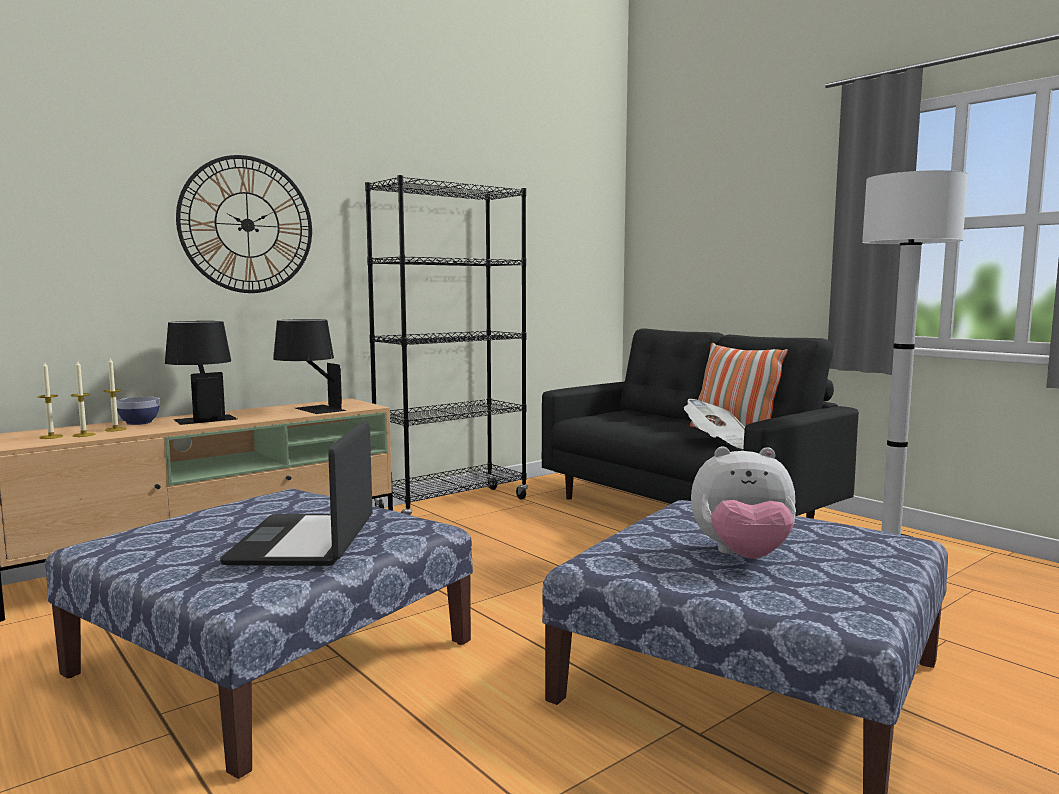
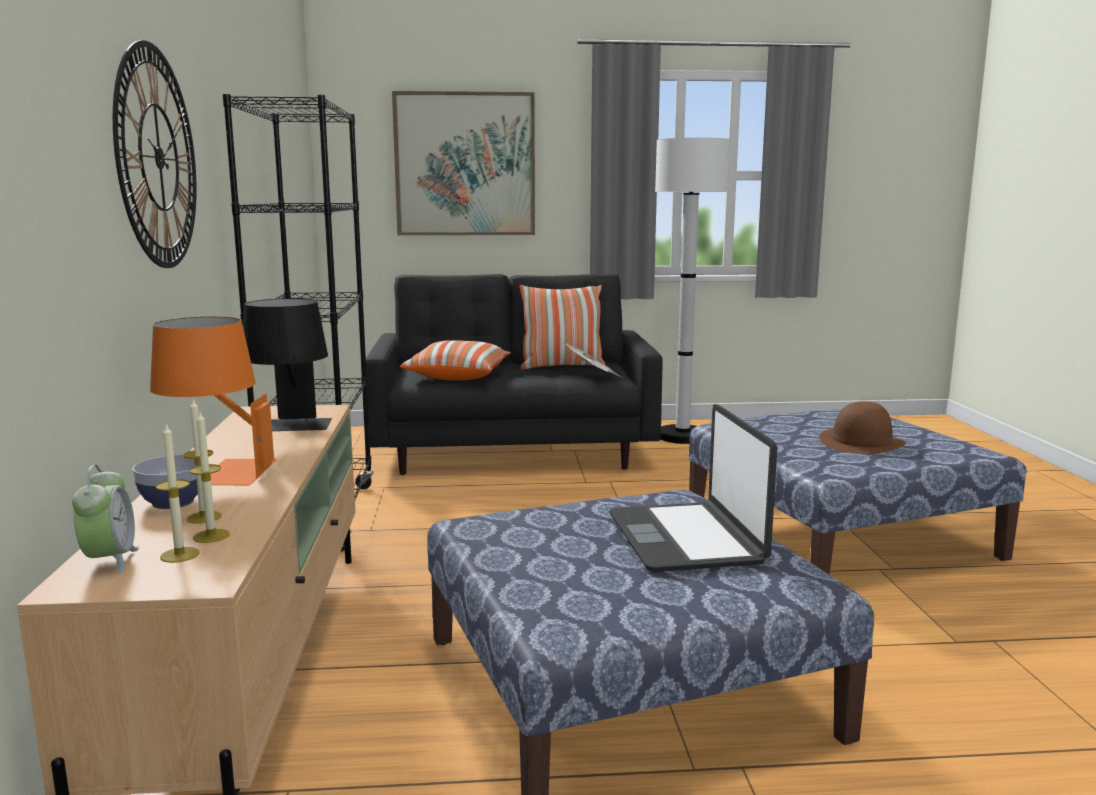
camera: 55 degrees left, 5 degrees up
(39, 432) = (110, 561): none -> alarm clock
(202, 417) = (218, 471): black table lamp -> orange table lamp
(305, 542) = (687, 539): laptop -> laptop turned 45 degrees clockwise
(625, 421) = (458, 376): none -> pillow
(730, 227) = (465, 164): none -> picture
(742, 557) = (861, 442): plush toy -> brown hat

